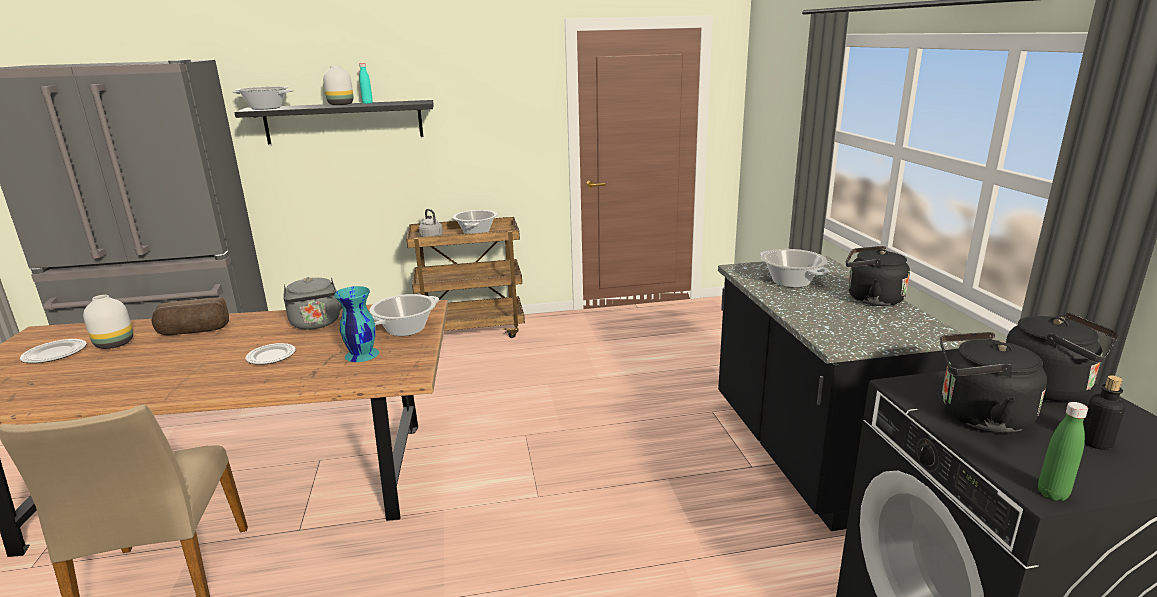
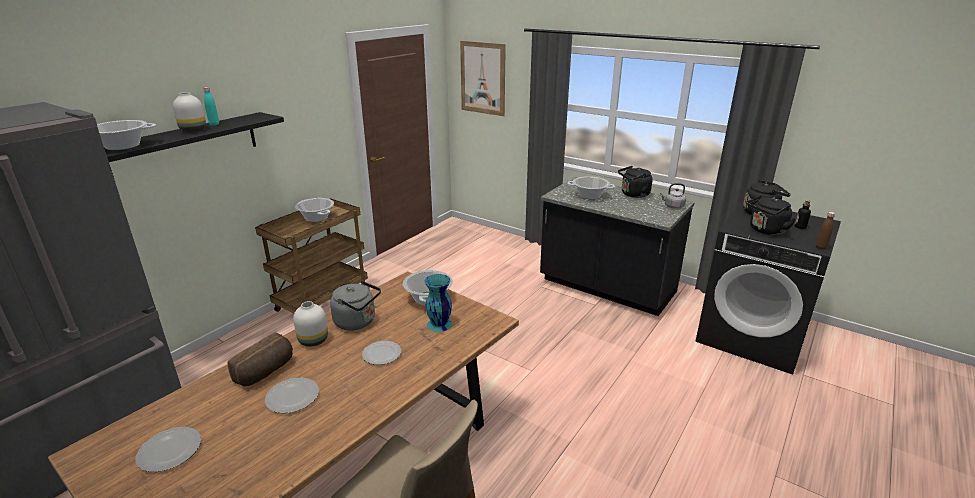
camera: 45 degrees left, 5 degrees up
(115, 343) = (214, 414): white vase -> white vase (312, 340)
(164, 356) = (293, 396): none -> plate
(430, 237) = (287, 232): grey kettle -> grey kettle (672, 206)
(772, 93) = (482, 78): none -> picture
(1052, 494) = (820, 247): green bottle -> brown bottle

